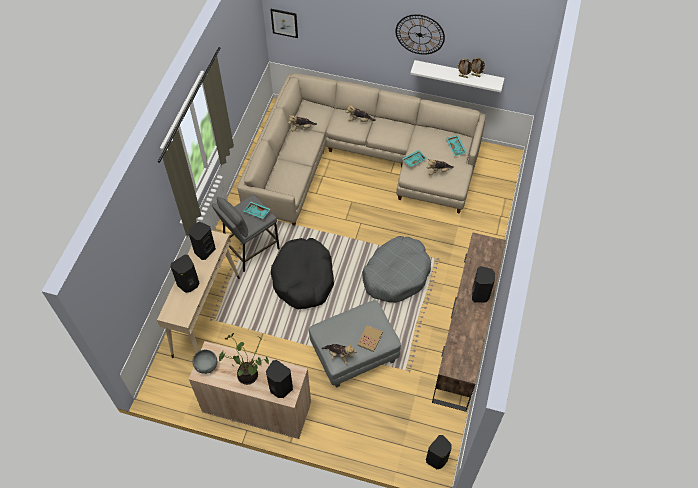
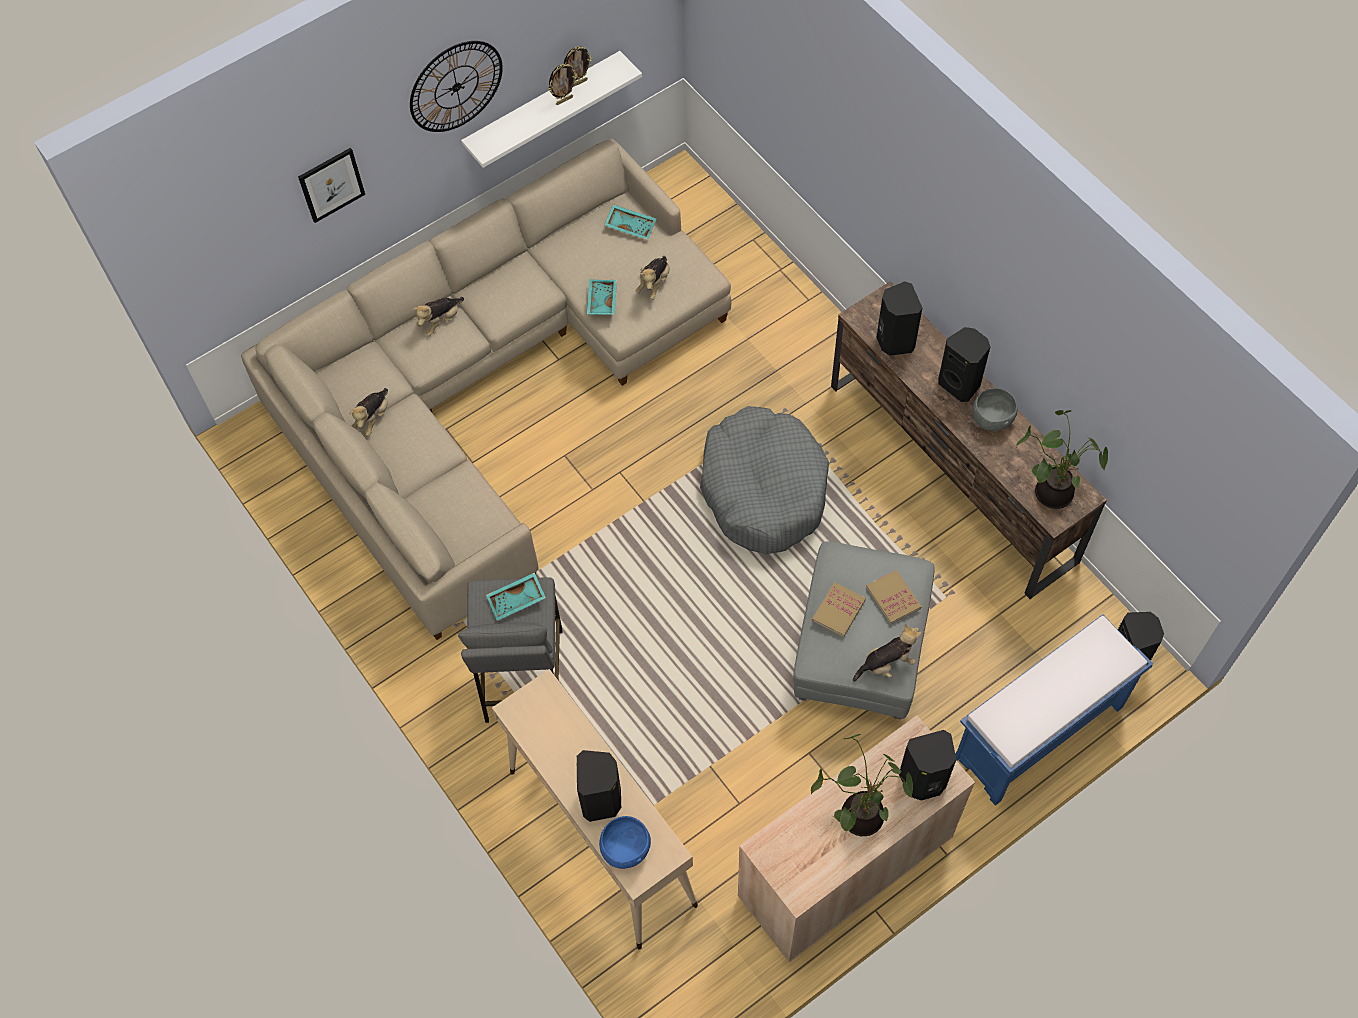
camera: 50 degrees left, 5 degrees up
(175, 304) = (625, 849): none -> blue bowl
(204, 250) = (550, 730): black speaker -> black speaker (894, 341)
(206, 365) = (791, 872): grey bowl -> grey bowl (991, 419)
(284, 23) = (194, 265): picture -> picture (331, 184)
(303, 279) = (655, 632): black dog bed -> none
(348, 323) = (838, 610): none -> book
(371, 444) = (1037, 734): none -> blue bench
(460, 359) = (1052, 490): none -> potted plant

